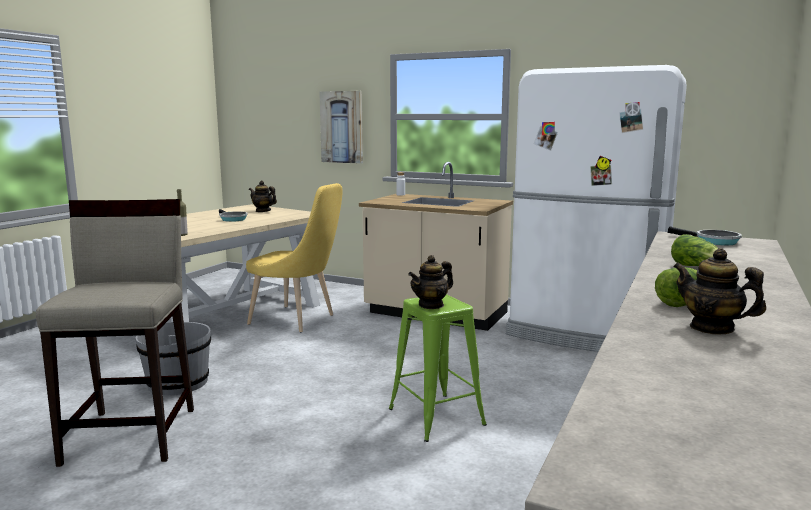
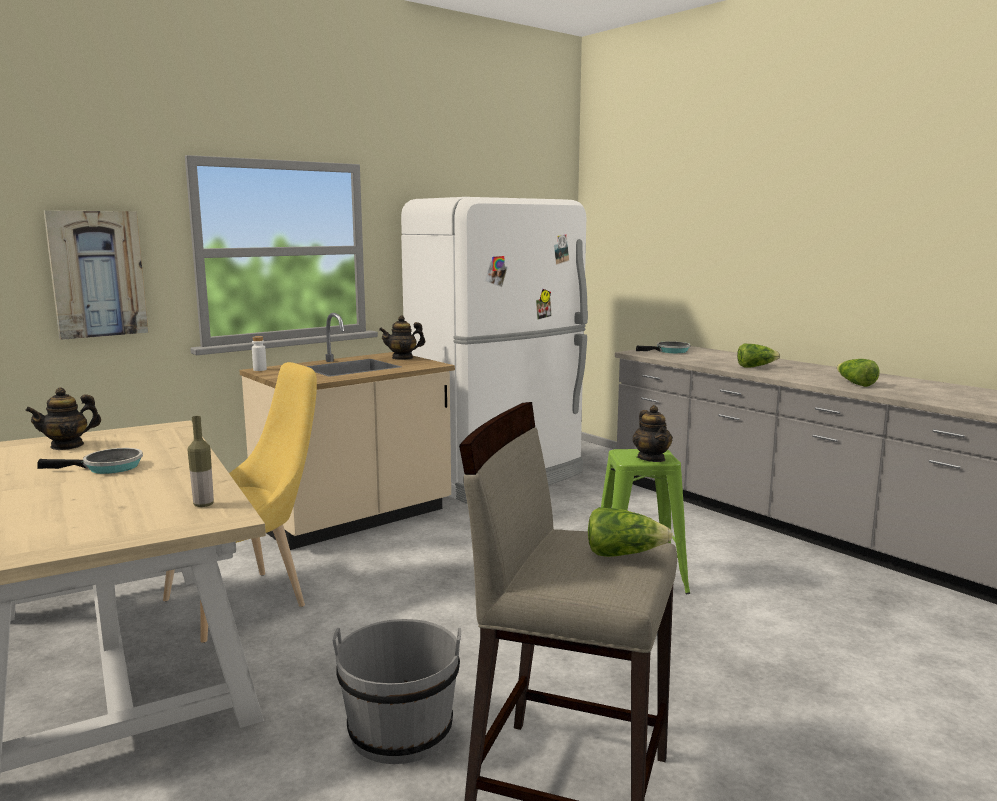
camera: 65 degrees left, 0 degrees up
(116, 293) = (623, 554): none -> lettuce
(712, 328) = (916, 389): teapot -> teapot (402, 358)

